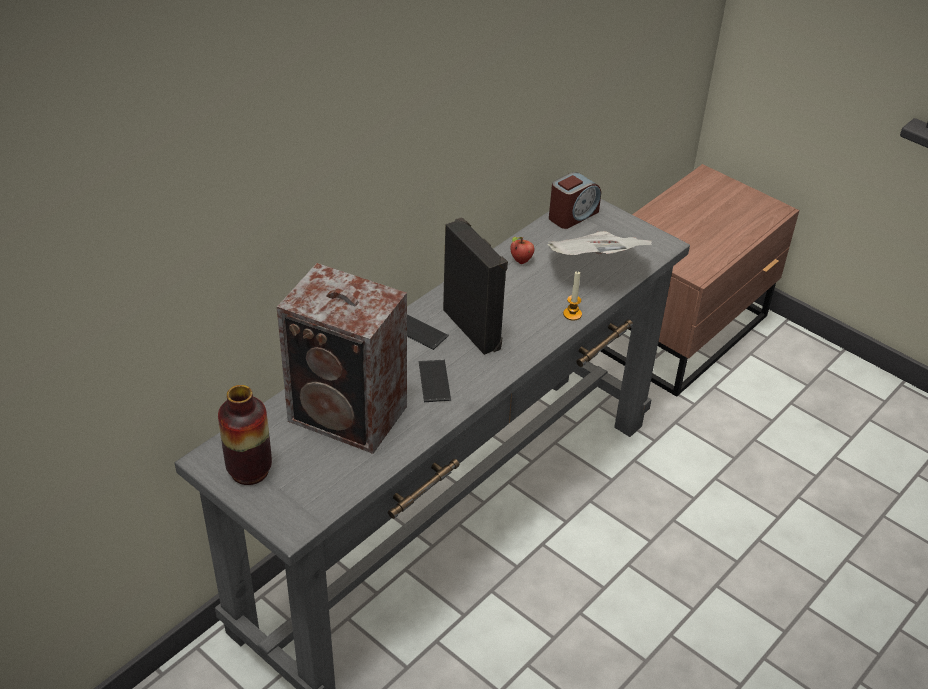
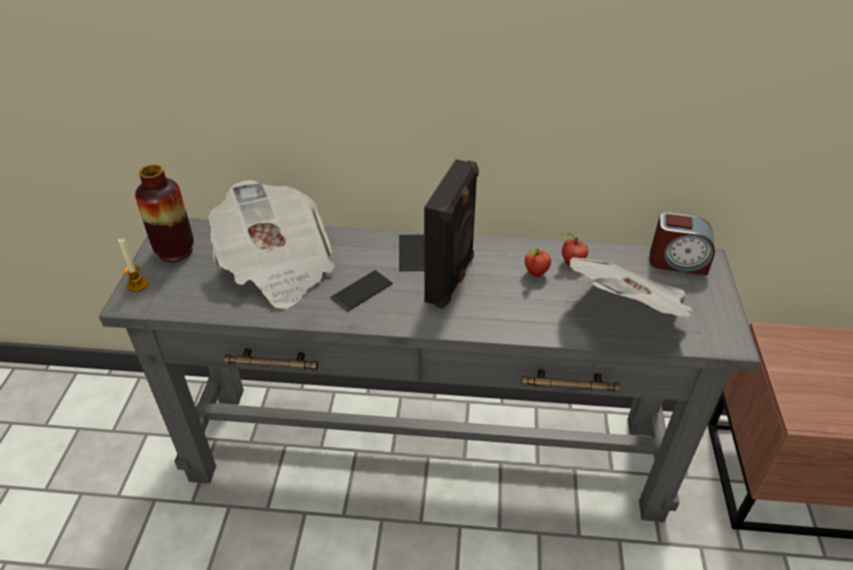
camera: 55 degrees right, 0 degrees up
(350, 416) = (277, 268): speaker -> newspaper
(513, 284) = (536, 274): none -> apple
(572, 314) = (543, 329): candle -> candle (137, 285)

